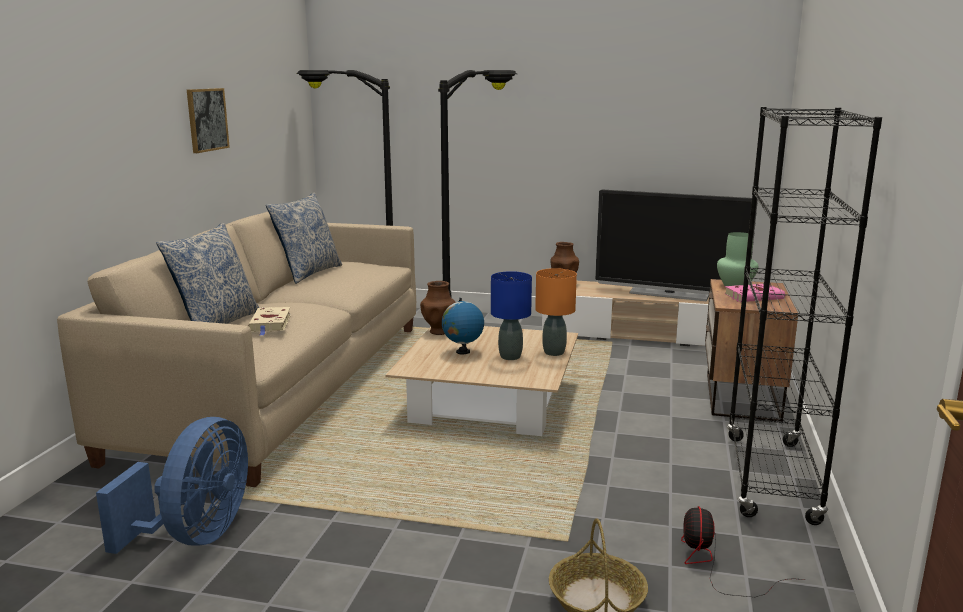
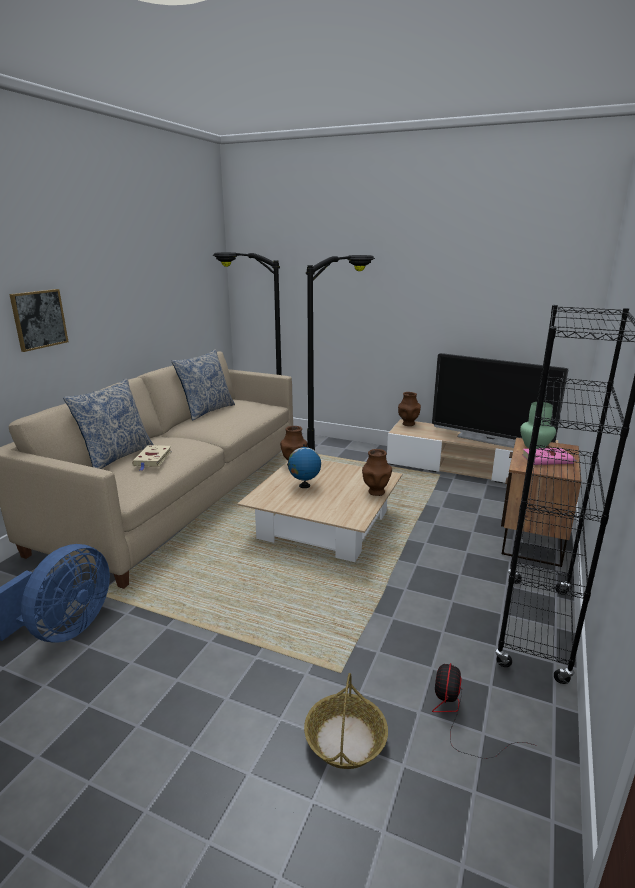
camera: 10 degrees right, 5 degrees up
(207, 119) = (129, 295): picture -> picture (39, 319)
(510, 357) = (339, 493): blue table lamp -> none
(554, 352) = (376, 492): orange table lamp -> brown vase

